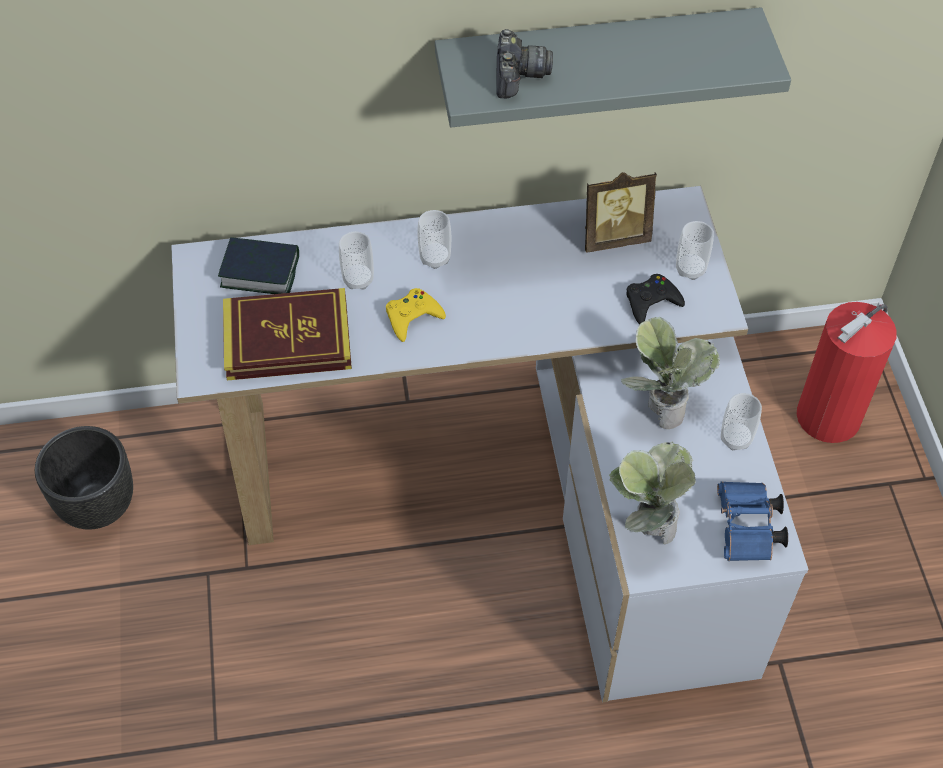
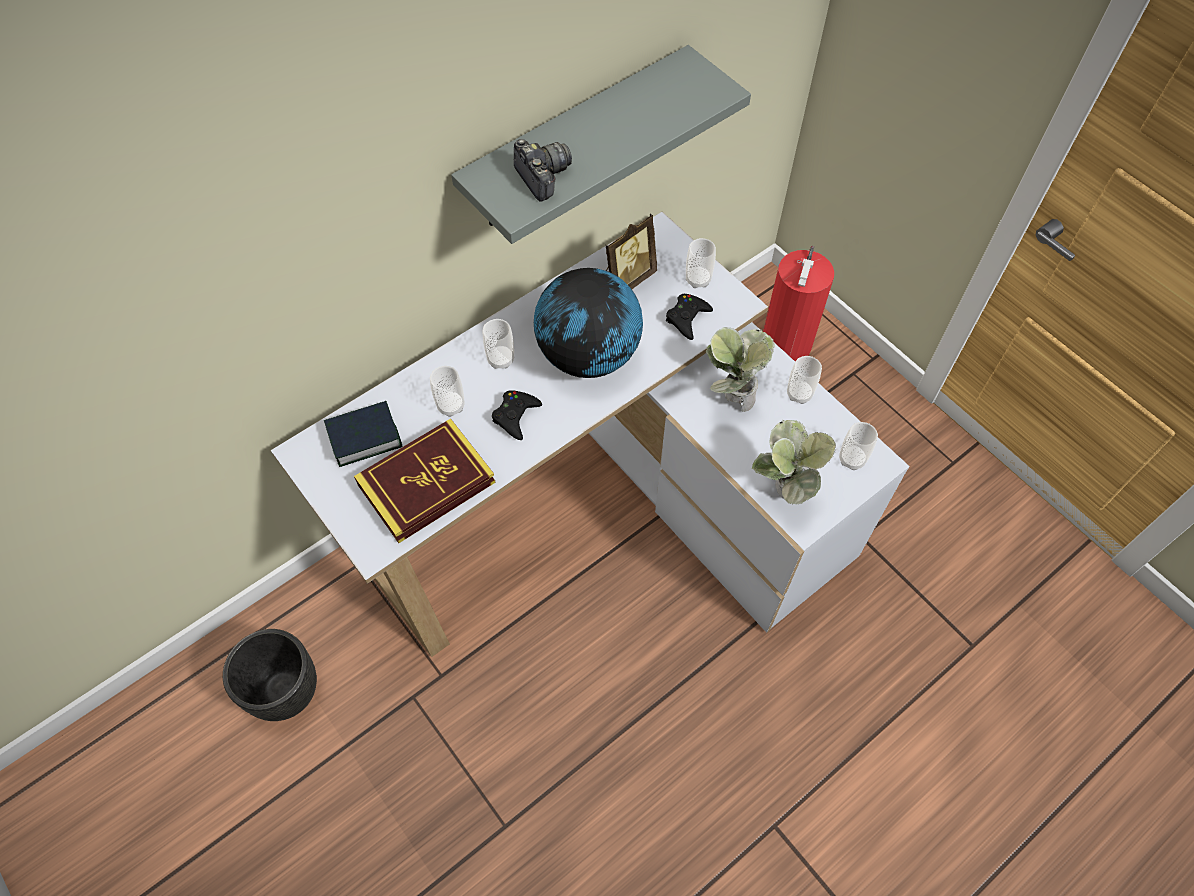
camera: 30 degrees left, 5 degrees up
(412, 317) = (515, 416): yellow game controller -> black game controller
(524, 293) = (589, 355): none -> globe
(747, 531) = (852, 459): blue binoculars -> cup

